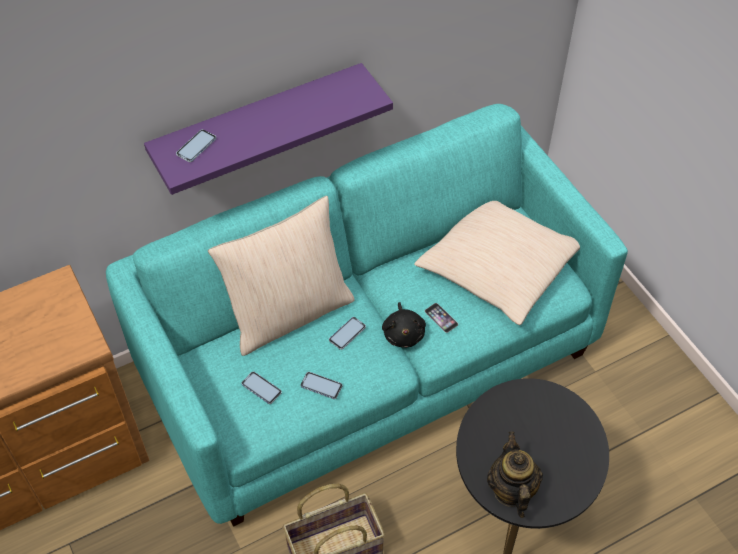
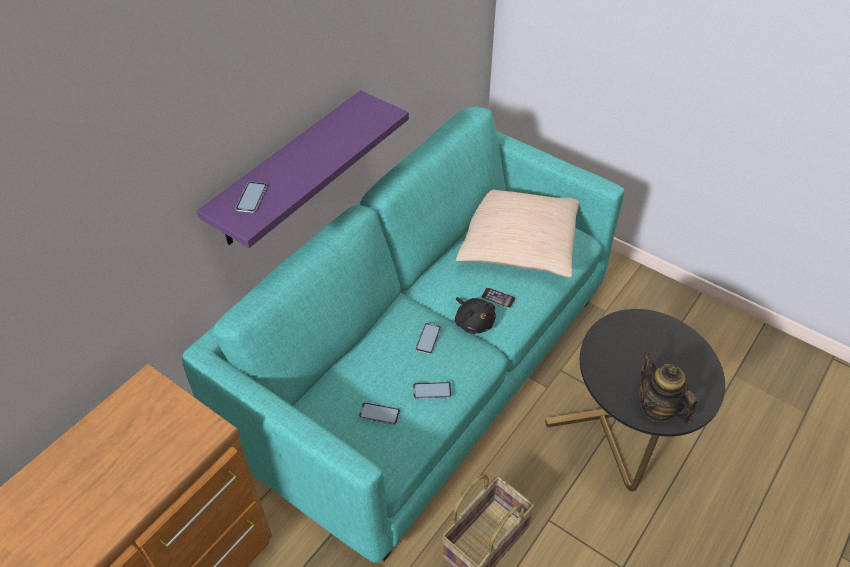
camera: 25 degrees left, 5 degrees down
(289, 312) = (366, 341): beige pillow -> none

